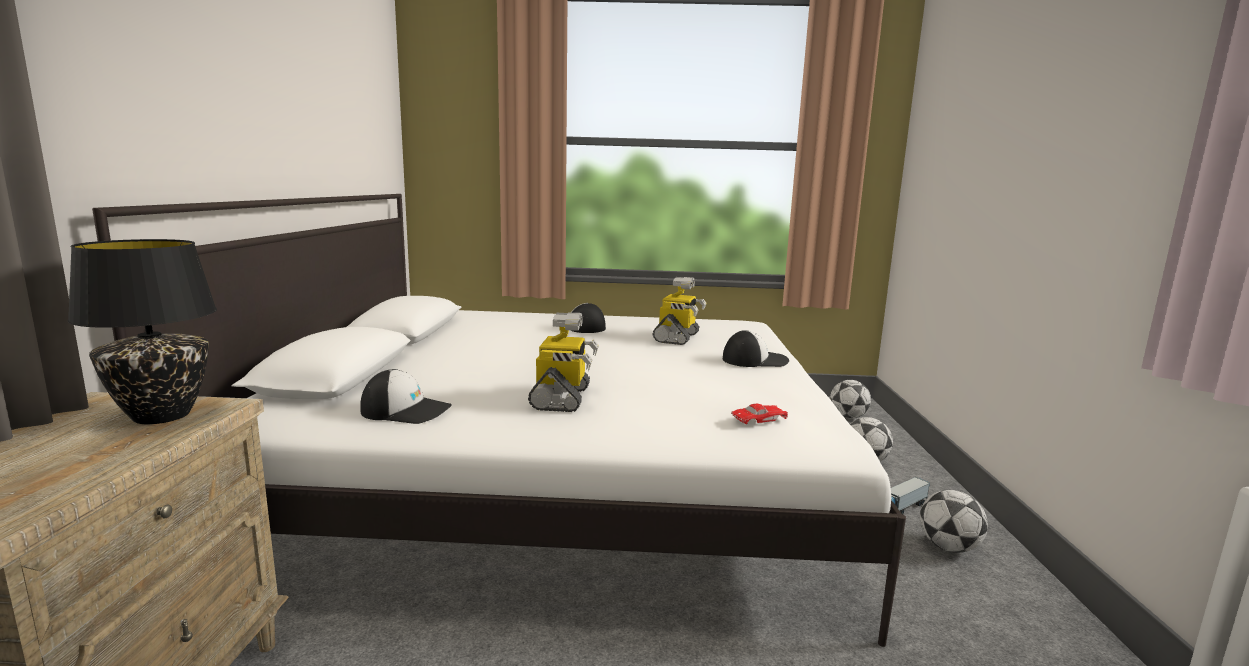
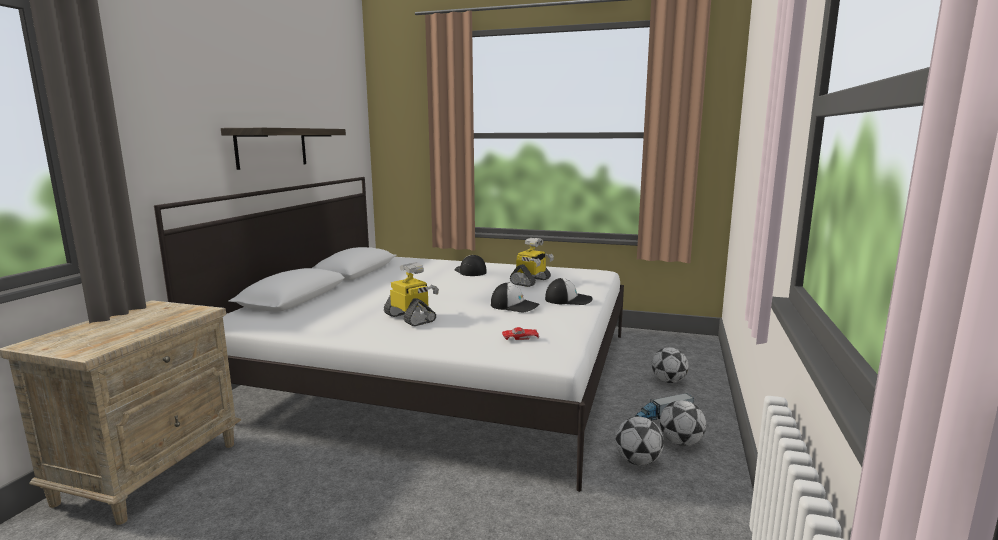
camera: 15 degrees right, 0 degrees up
(160, 416) = (174, 314): black table lamp -> none
(282, 131) = (272, 147): none -> shelf
(406, 410) = (316, 320): cap -> cap (515, 306)
(562, 398) = (411, 318): toy robot -> toy robot turned 60 degrees counterclockwise
(848, 417) = (683, 349): football -> football (638, 461)

